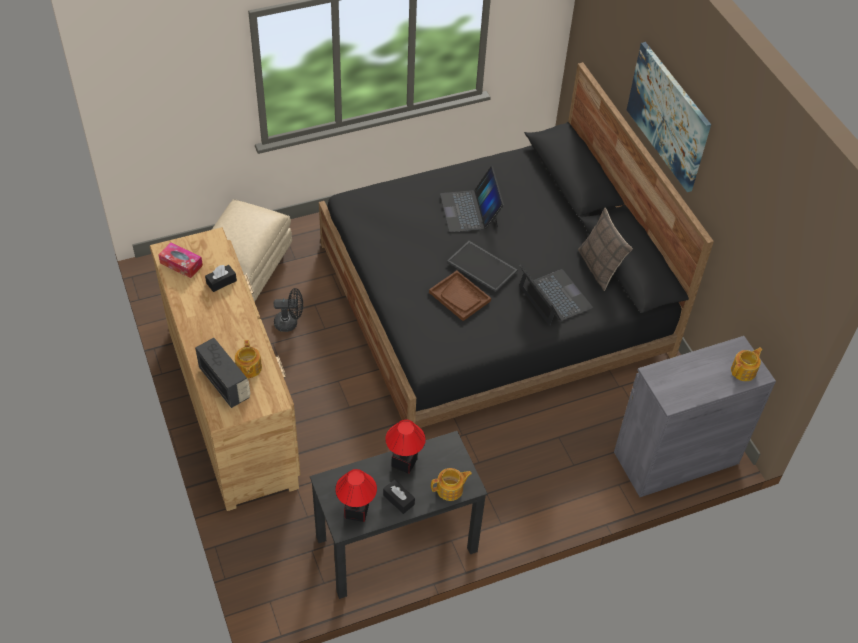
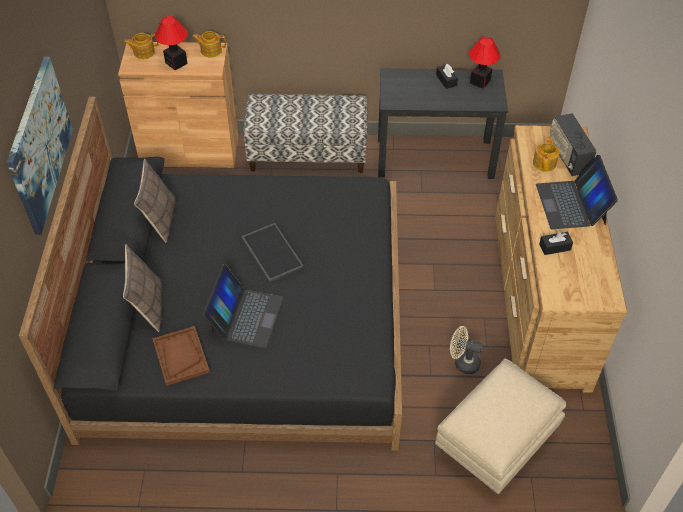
camera: 155 degrees left, 0 degrees up
(181, 264) = (594, 278): tissue box -> none
(290, 323) = (463, 362): black fan -> beige fan
(404, 463) = (431, 100): table lamp -> table lamp (176, 63)
(450, 489) = (405, 76): teapot -> teapot (210, 50)
(460, 297) = (310, 231): brown tray -> brown tray (181, 356)
(545, 497) = (308, 154): none -> bench
(552, 199) = (148, 306): none -> pillow
(554, 298) = (224, 205): laptop -> laptop (571, 204)
(676, 458) = (190, 150): grey cabinet -> brown cabinet

